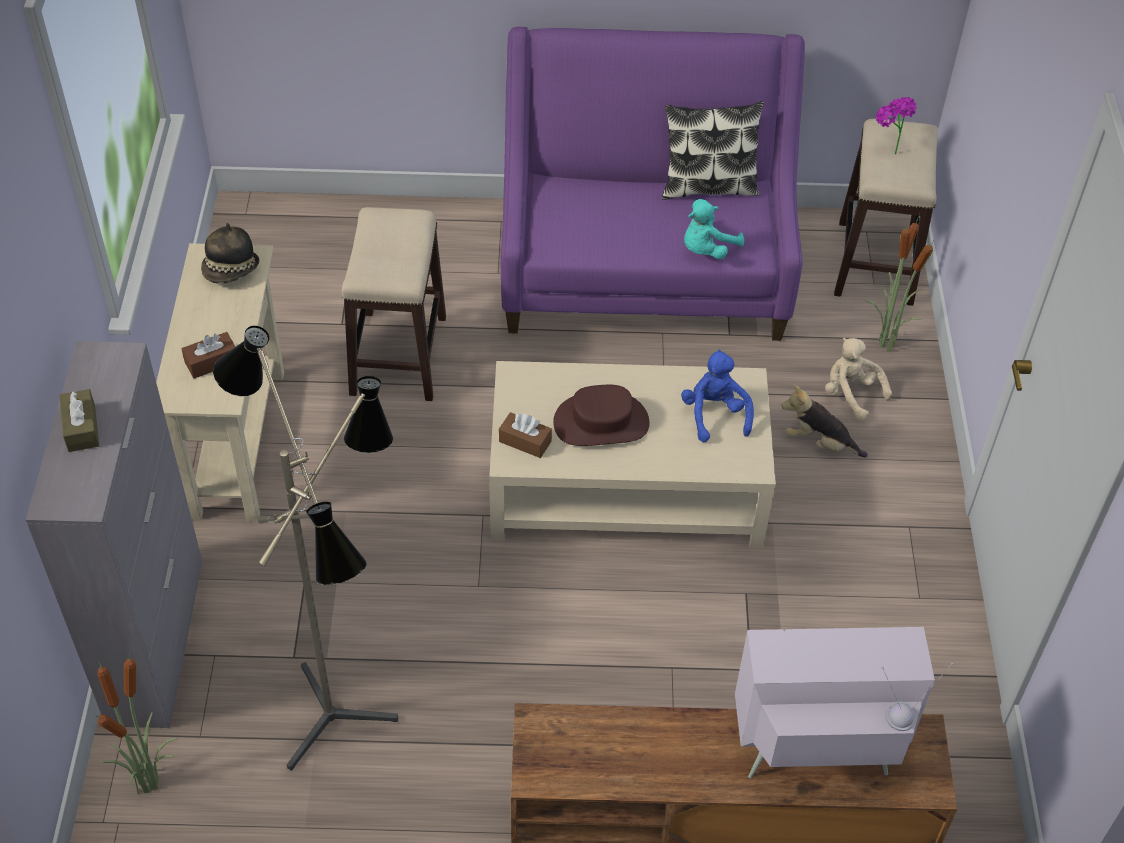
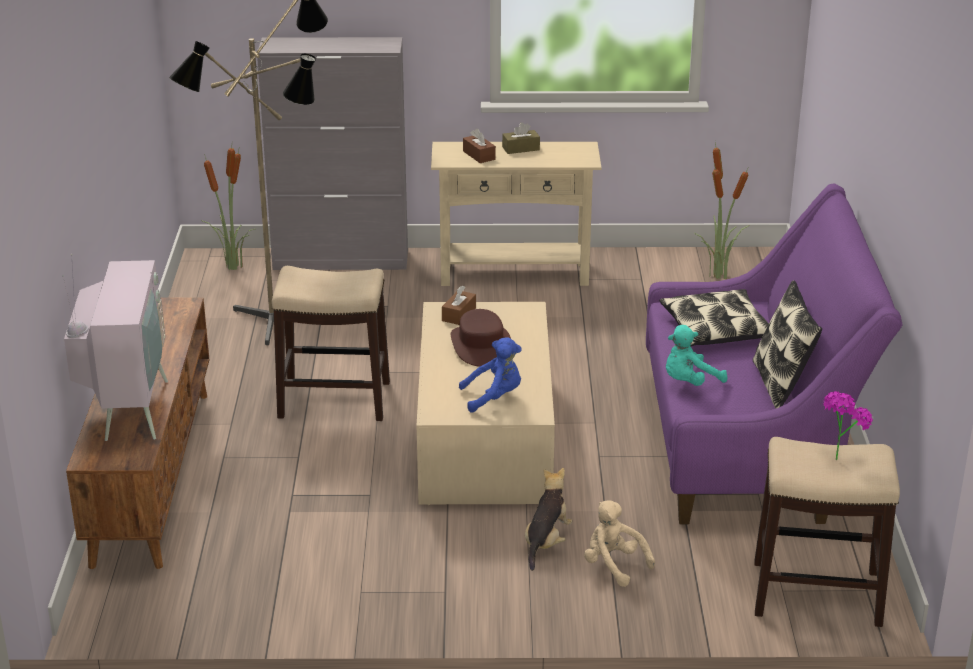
camera: 90 degrees right, 20 degrees down
(81, 428) = (329, 43): brown tissue box -> brown tissue box (521, 148)
(231, 270) = (571, 155): hat -> none
(398, 354) = (617, 330): stool -> stool (335, 400)
(598, 218) = (717, 329): none -> pillow
(706, 249) = (689, 382): turquoise plush toy -> turquoise plush toy turned 75 degrees counterclockwise
(851, 394) = (613, 565): beige plush toy -> beige plush toy turned 90 degrees counterclockwise
(884, 344) = (691, 592): potted plant -> potted plant (717, 275)

